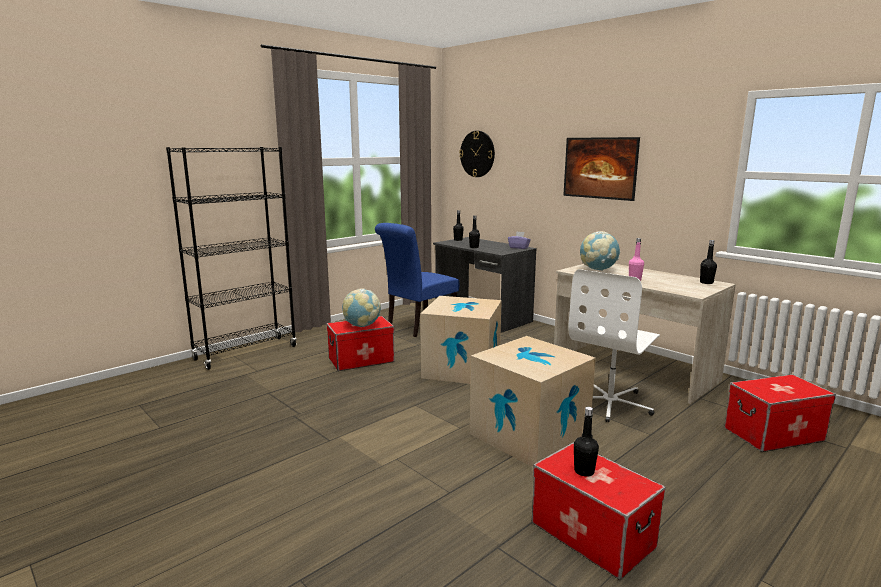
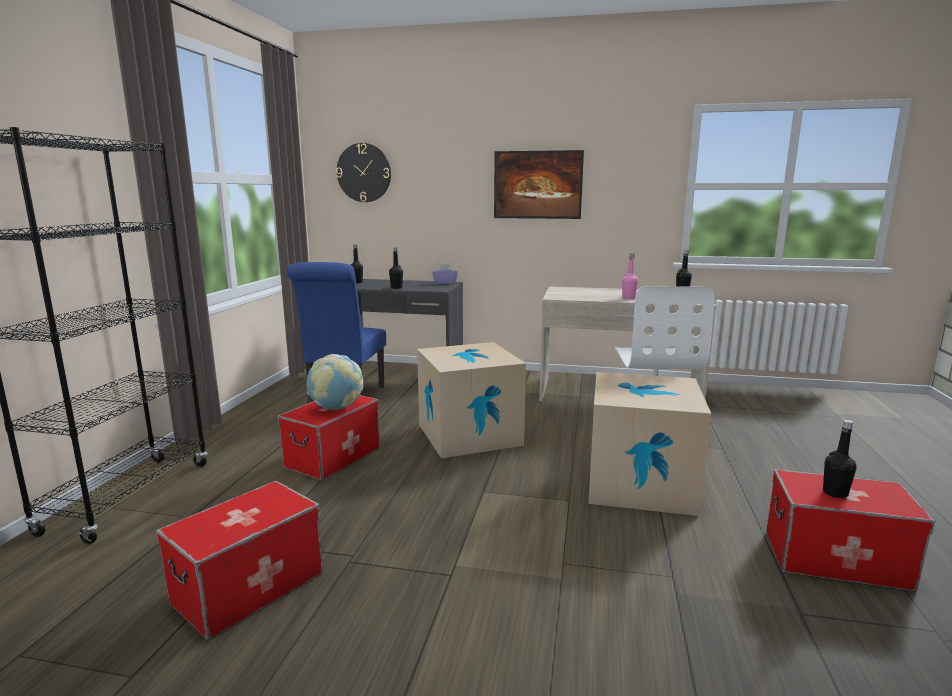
camera: 35 degrees left, 0 degrees up
(598, 269) = (575, 293): globe -> none
(773, 434) = (788, 420): storage box -> storage box (249, 587)

